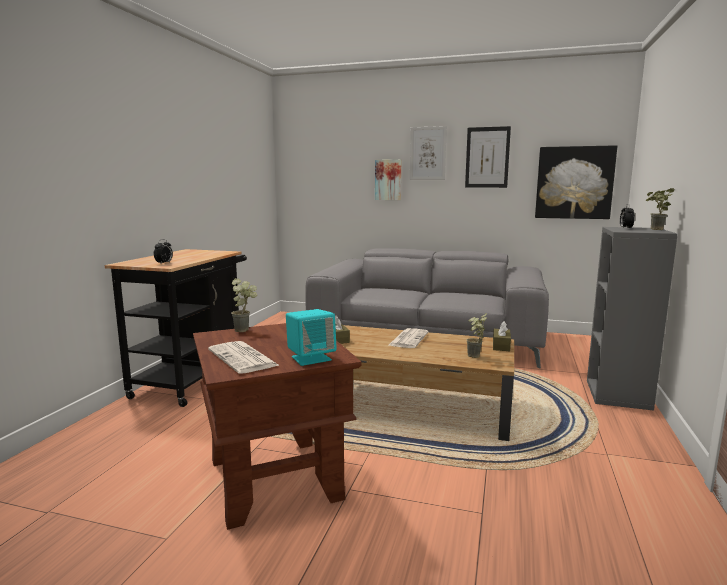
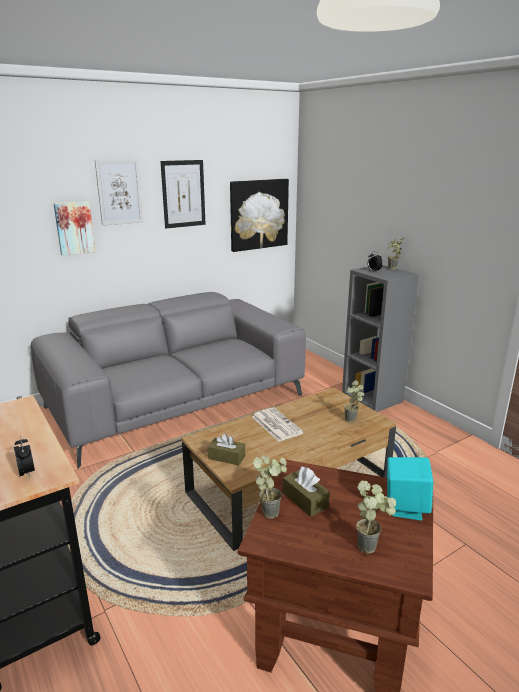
camera: 50 degrees left, 10 degrees up
(243, 358) = (371, 545): newspaper -> potted plant
(501, 346) = (342, 399): brown tissue box -> brown tissue box (305, 500)

